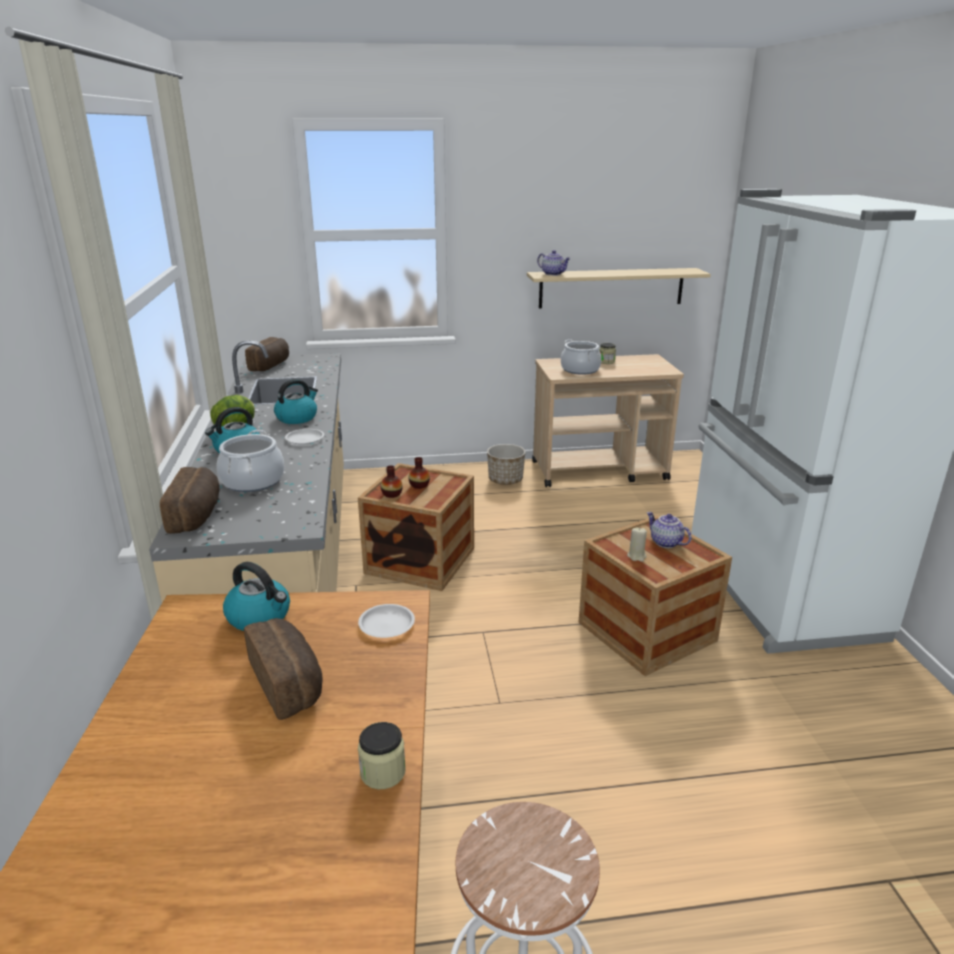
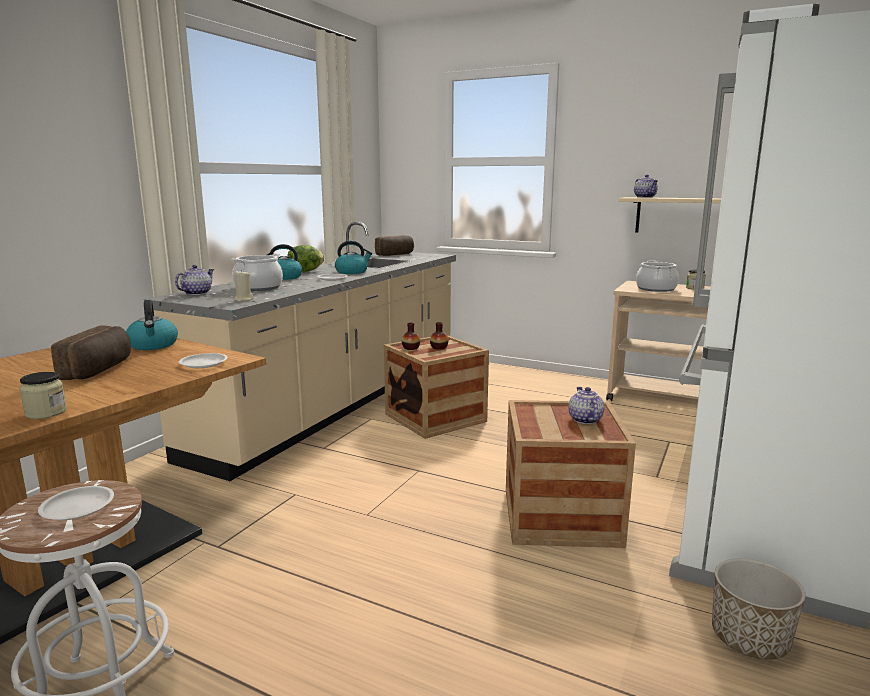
camera: 35 degrees right, 10 degrees down
(197, 515) = (196, 293): bread -> teapot
(505, 480) = (576, 389): planter -> planter (749, 639)
(529, 854) = (77, 508): none -> white plate
(636, 556) = (539, 420): beige candle -> beige candle (243, 299)

